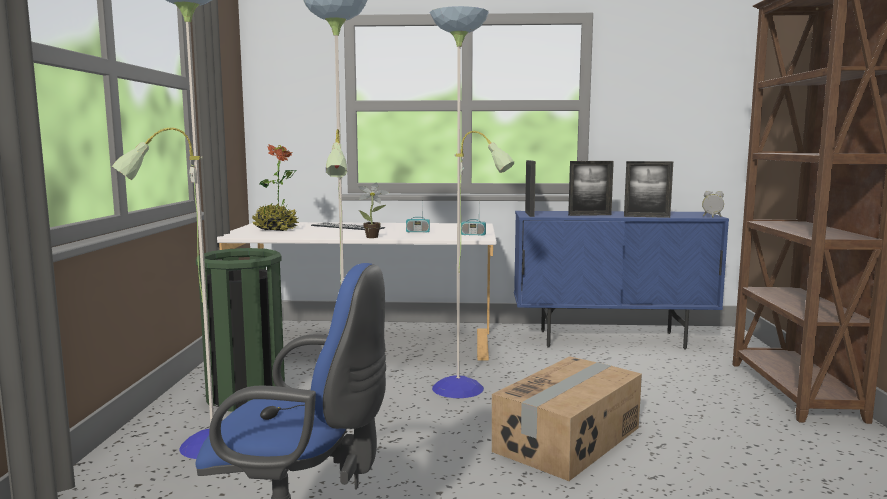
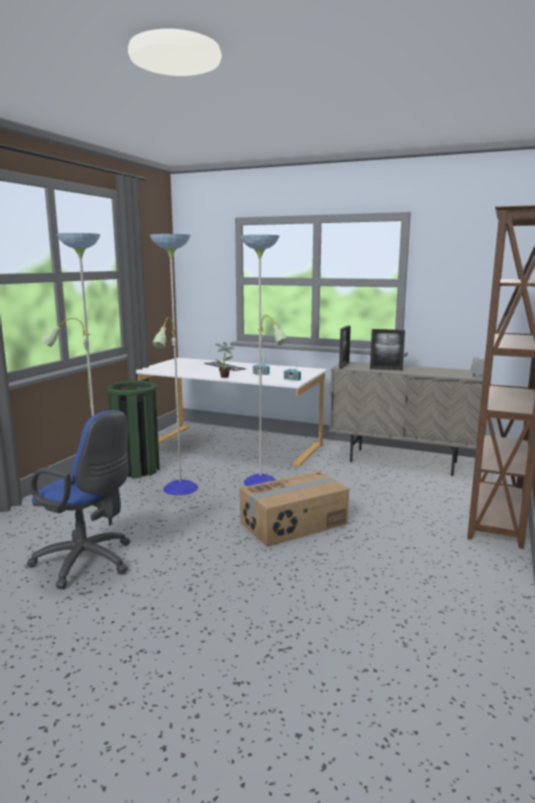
camera: 20 degrees right, 5 degrees up
(276, 229) = (178, 365): potted plant -> none
(611, 340) = (403, 462): blue cabinet -> beige cabinet
(646, 216) = (425, 374): picture frame -> none

